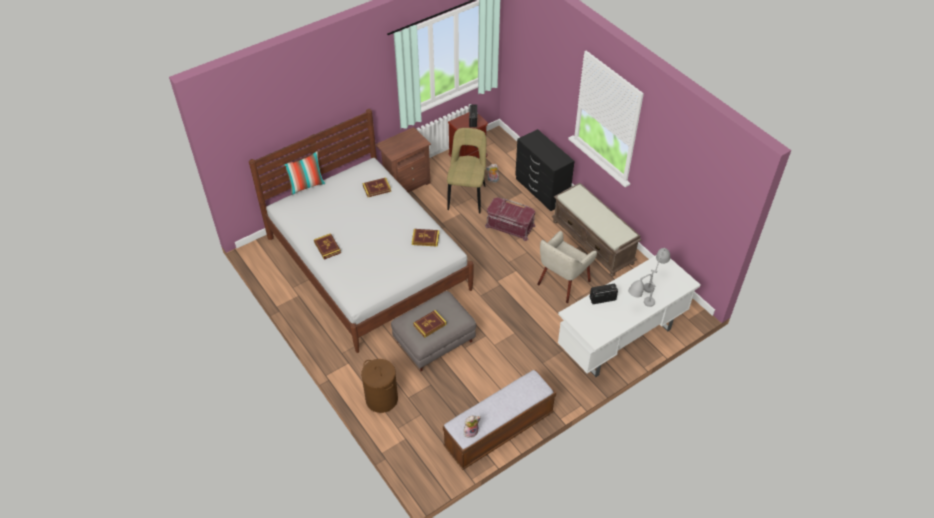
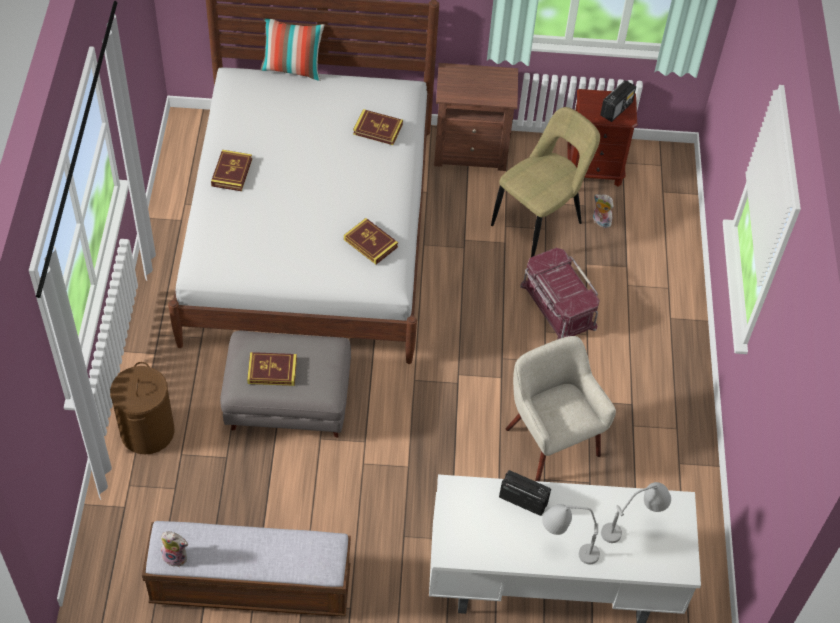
camera: 35 degrees right, 5 degrees up
(541, 190) = (659, 282): black dresser -> none
(562, 282) = (551, 441): beige armchair -> beige armchair turned 75 degrees clockwise
(593, 242) = (660, 412): brown bench -> none

